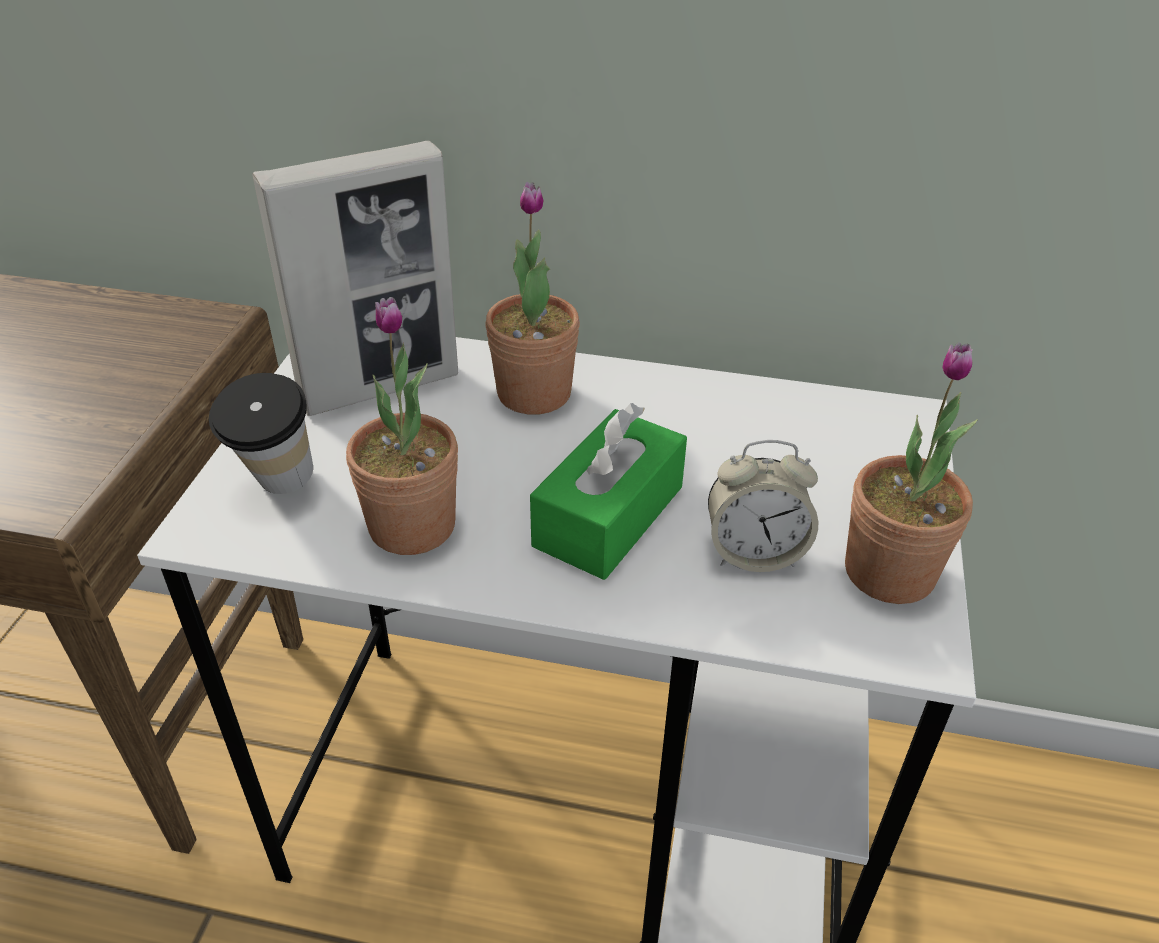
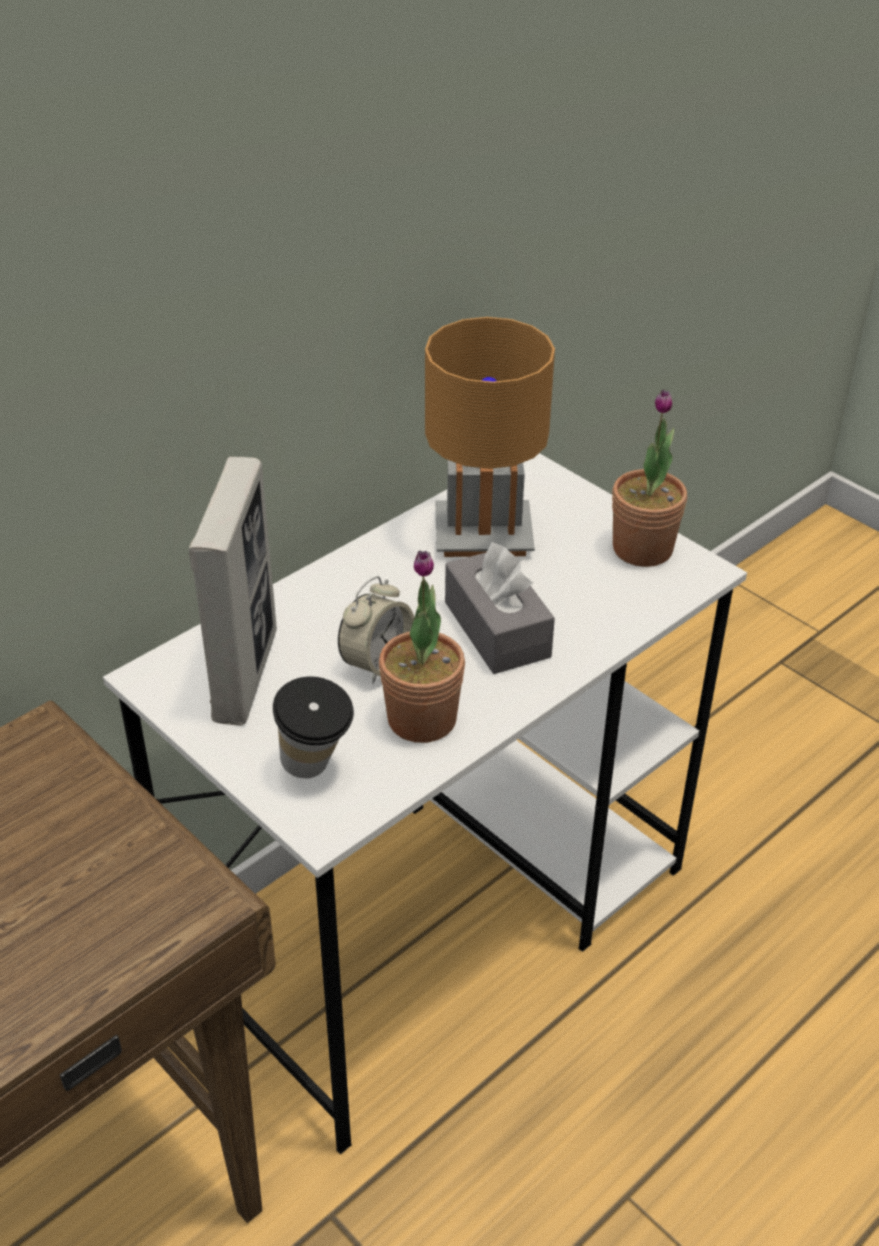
camera: 55 degrees left, 0 degrees up
(534, 393) = (337, 604): potted plant -> none
(609, 516) = (497, 629): green tissue box -> grey tissue box
(754, 436) = (483, 534): none -> brown table lamp
(754, 553) = (583, 588): alarm clock -> alarm clock (377, 664)

